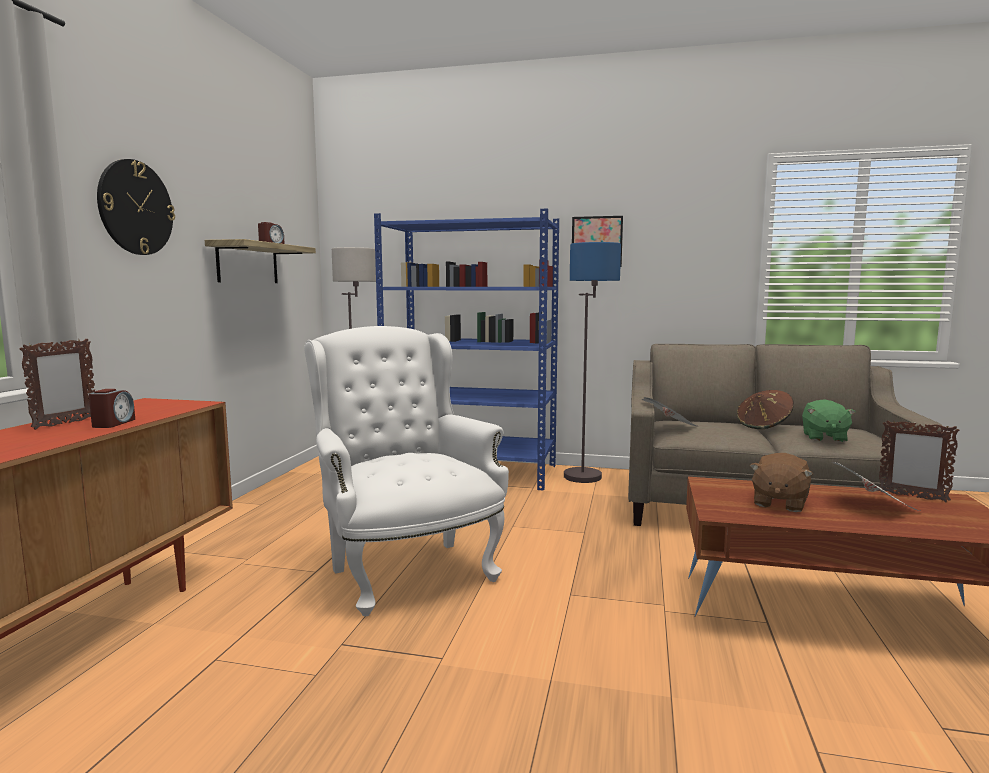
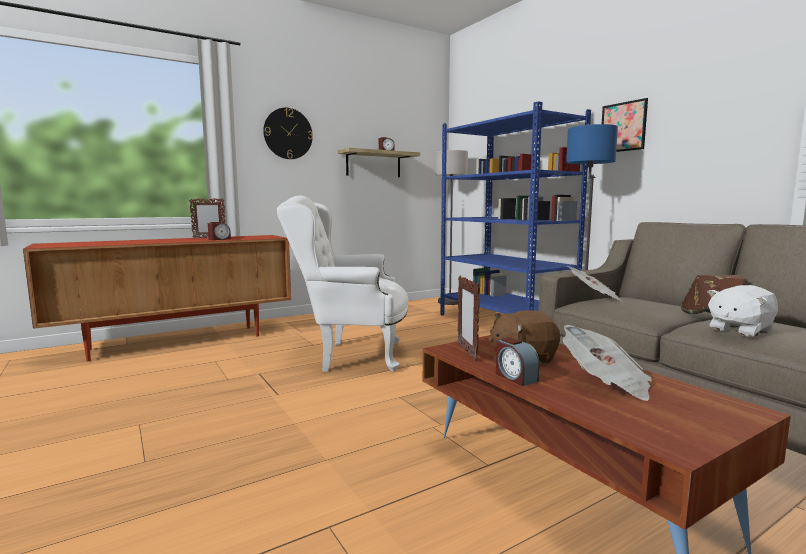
camera: 45 degrees right, 0 degrees up
(405, 568) = (350, 356): white armchair -> white armchair turned 105 degrees counterclockwise
(824, 437) = (739, 330): green plush toy -> white plush toy
(830, 522) = (515, 377): none -> alarm clock
(912, 496) = (691, 393): picture frame -> picture frame (467, 352)

